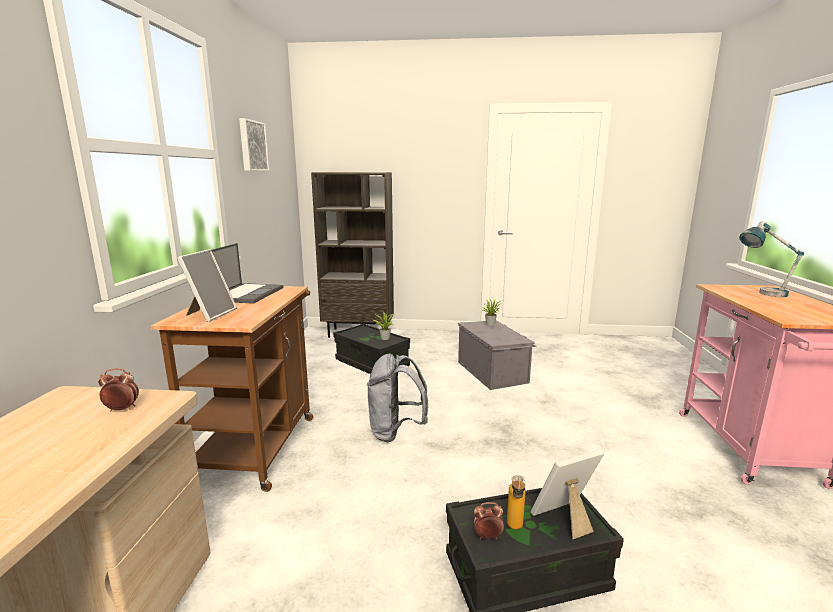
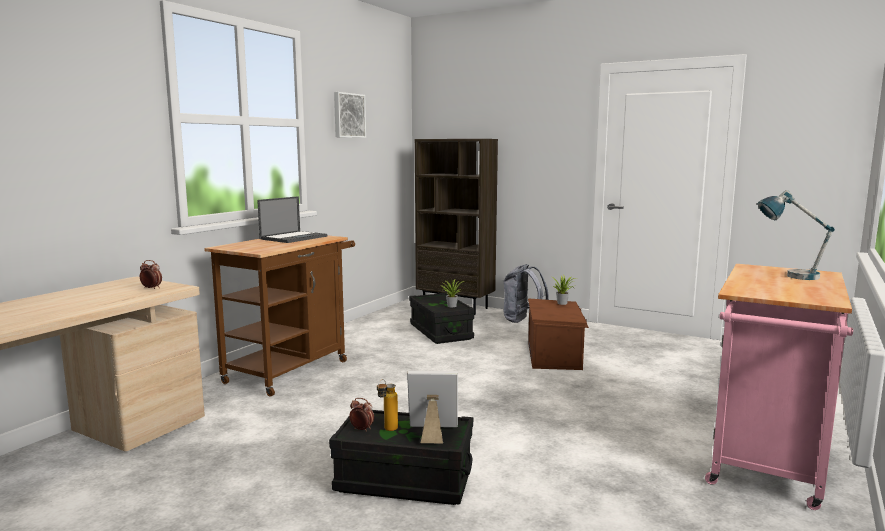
camera: 25 degrees right, 5 degrees down
(210, 314) = (248, 245): picture frame -> none
(395, 432) = (404, 381): grey backpack -> grey backpack (522, 320)
(492, 371) = (555, 355): grey storage box -> brown storage box

